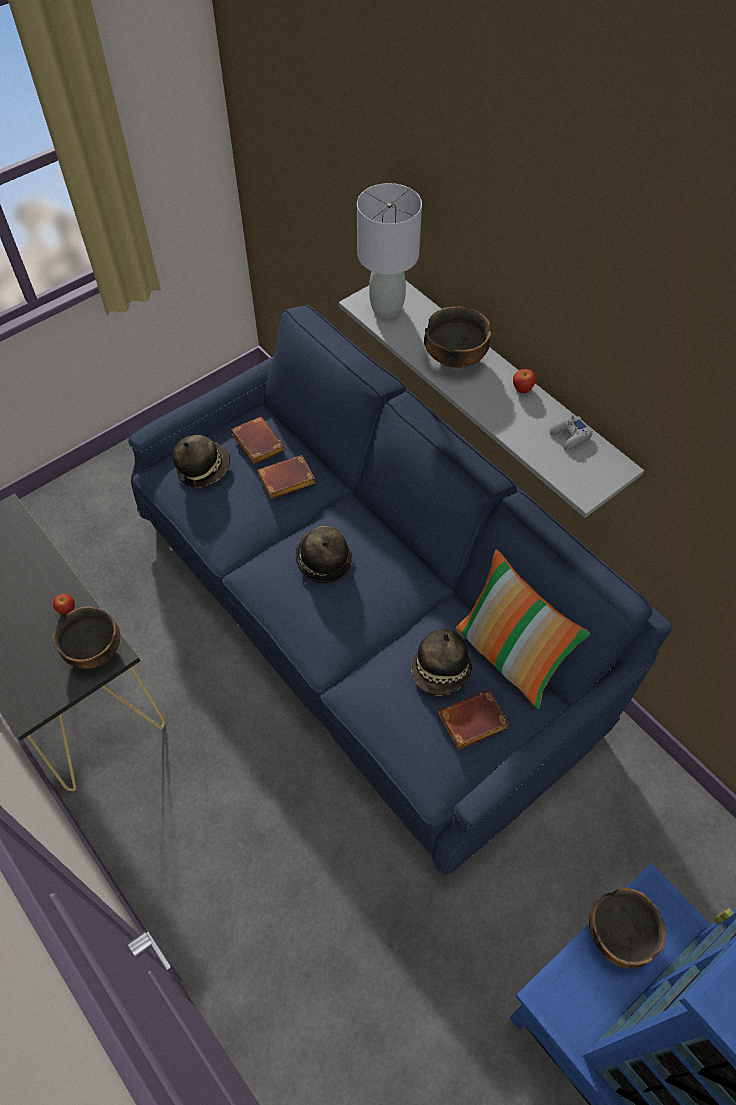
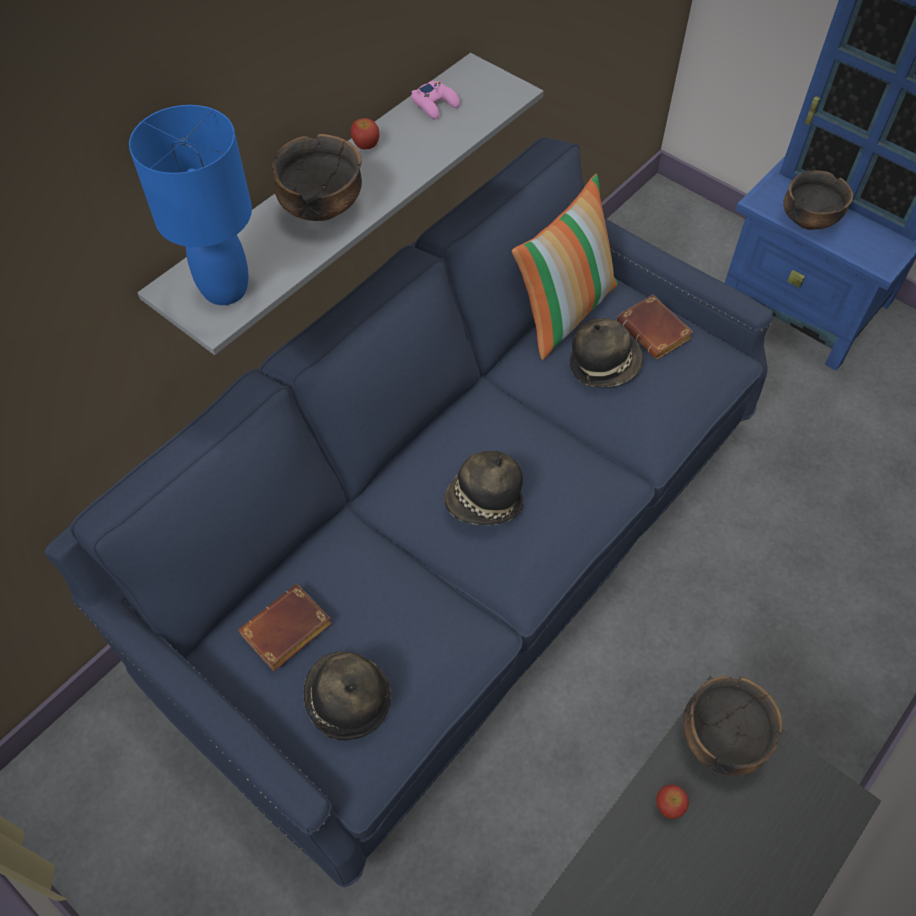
camera: 100 degrees left, 0 degrees up
(286, 481) = (356, 576): brown book -> none
(387, 309) = (226, 289): grey table lamp -> blue table lamp
(570, 436) = (435, 104): grey game controller -> pink game controller

